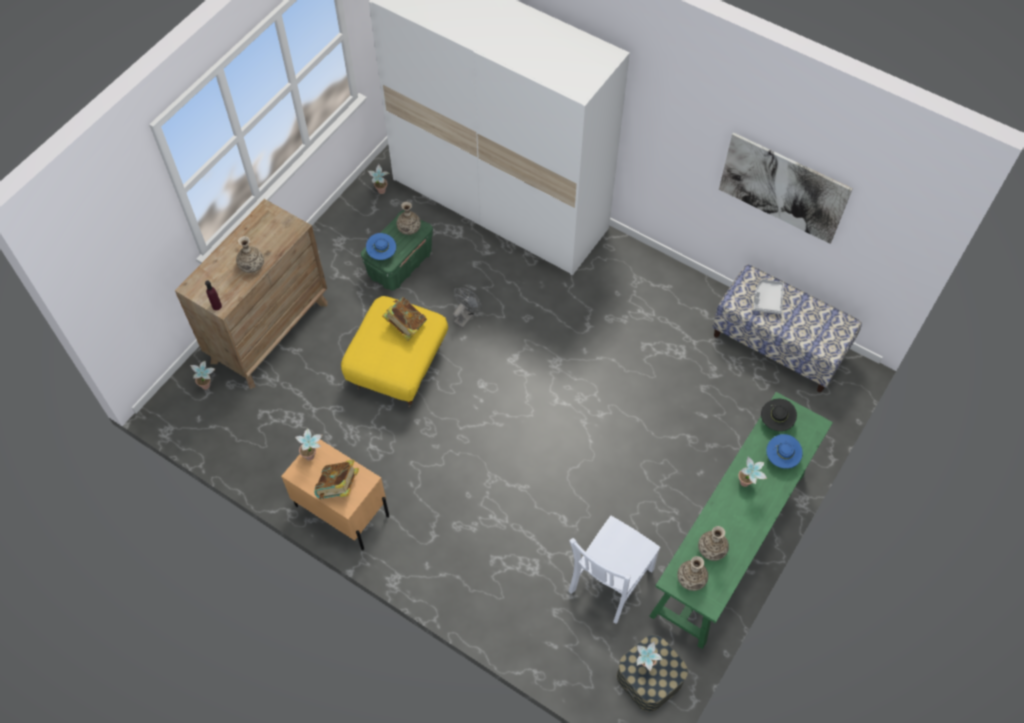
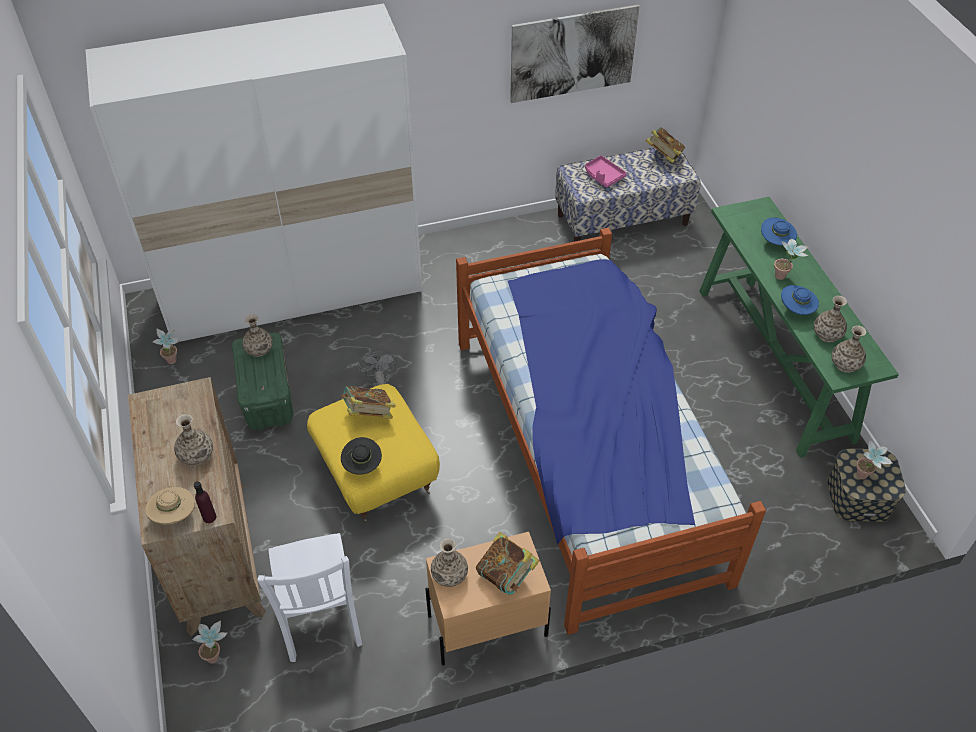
camera: 50 degrees left, 10 degrees down
(204, 289) = (174, 515): none -> beige hat
(313, 457) = (449, 575): potted plant -> vase
(382, 253) = (261, 386): blue hat -> blue hat (796, 310)
(525, 476) = (587, 453): none -> bed
(609, 582) = (745, 464): white chair -> white chair (320, 618)
(767, 299) = (603, 176): grey tray -> pink tray
(776, 421) = (739, 224): black hat -> black hat (362, 465)
(835, 323) = (663, 156): none -> book

